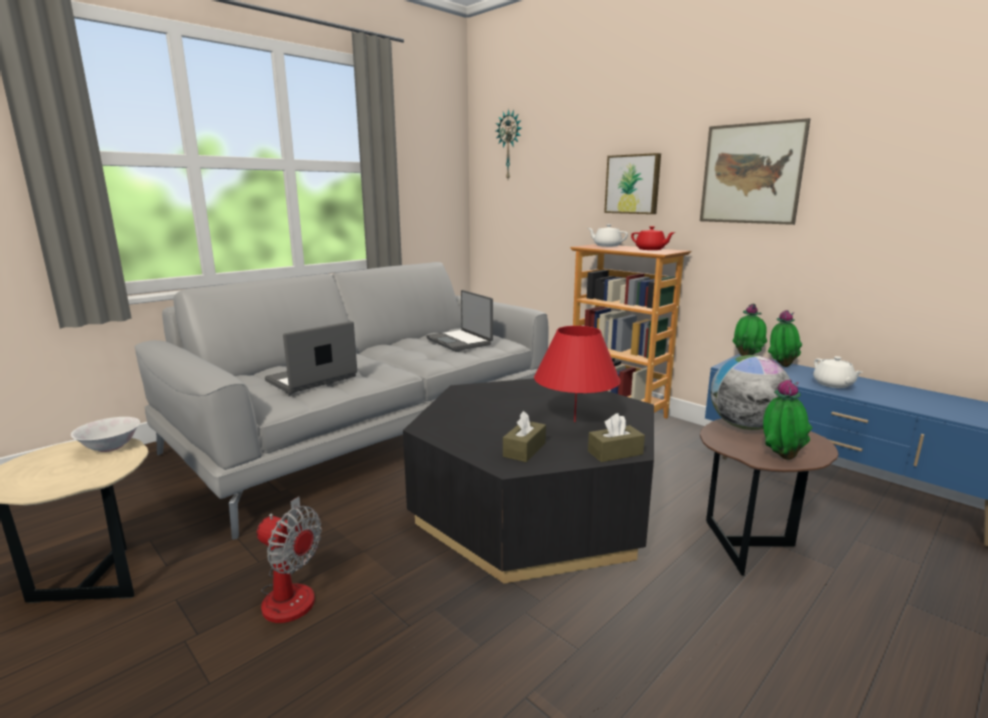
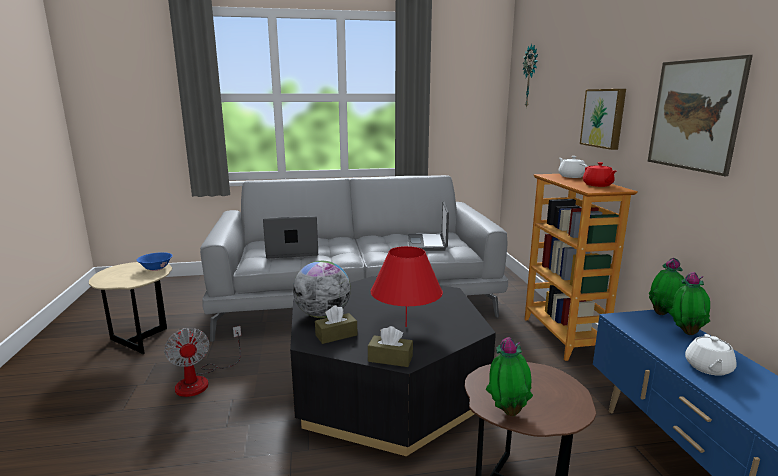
camera: 35 degrees right, 0 degrees up
(110, 447) = (156, 268): white bowl -> blue bowl
(745, 426) = (532, 376): globe -> globe (323, 315)

